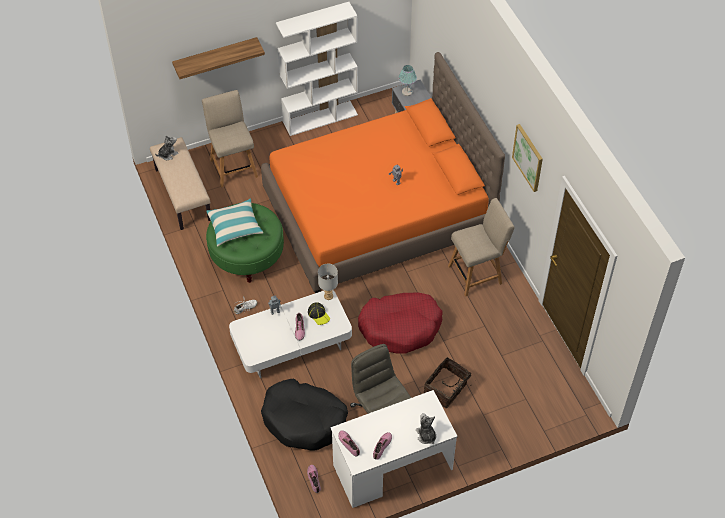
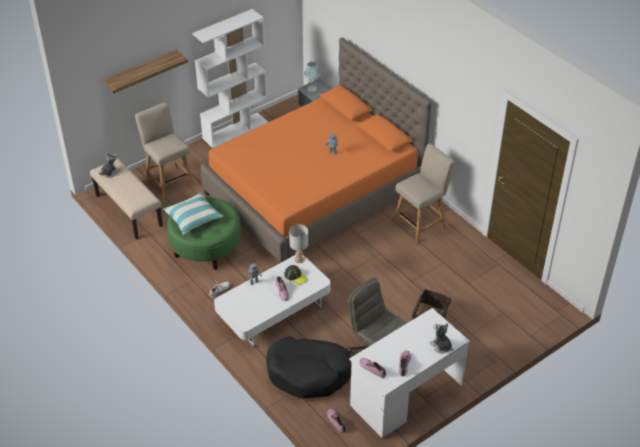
camera: 15 degrees left, 10 degrees down
(400, 327) = (369, 278): red dog bed -> none
(528, 157) = (458, 92): picture -> none

